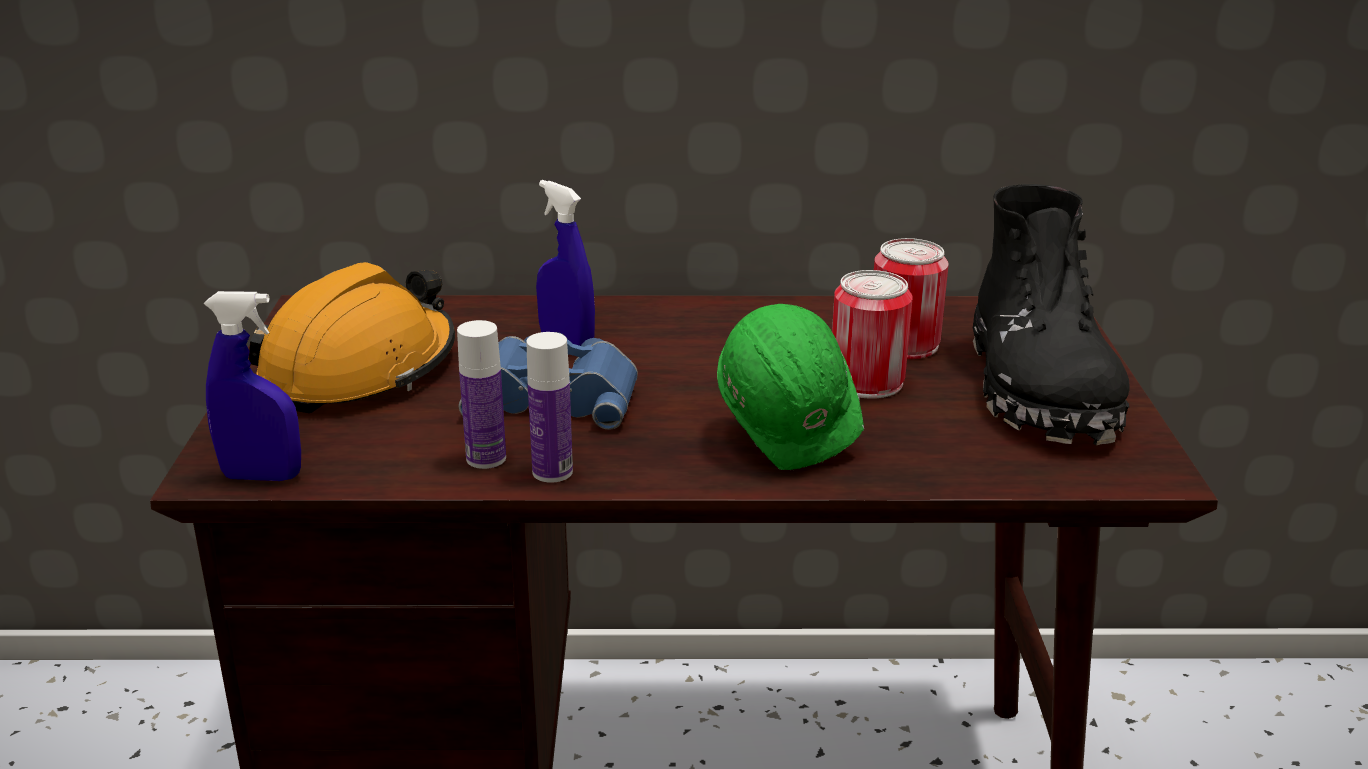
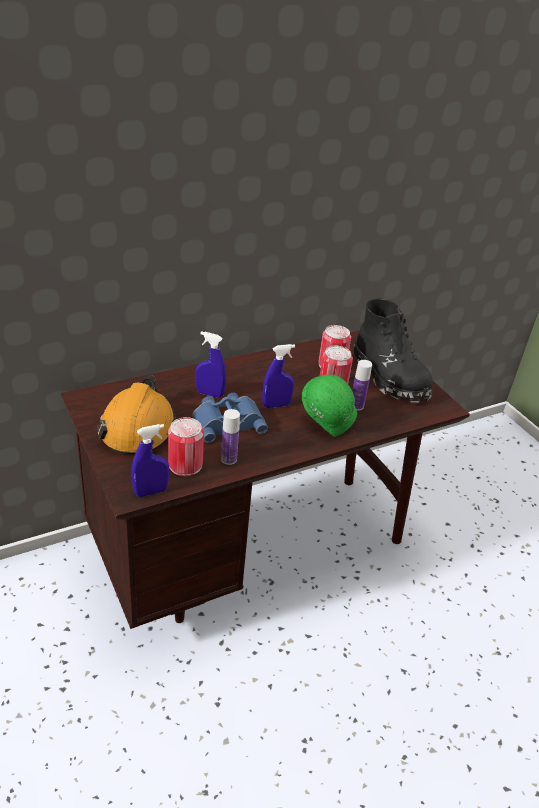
camera: 30 degrees left, 10 degrees up
(383, 448) = (185, 464): none -> can
(552, 472) = (258, 459): bottle -> bottle (356, 406)
(695, 388) = (276, 405): none -> blue spray bottle

